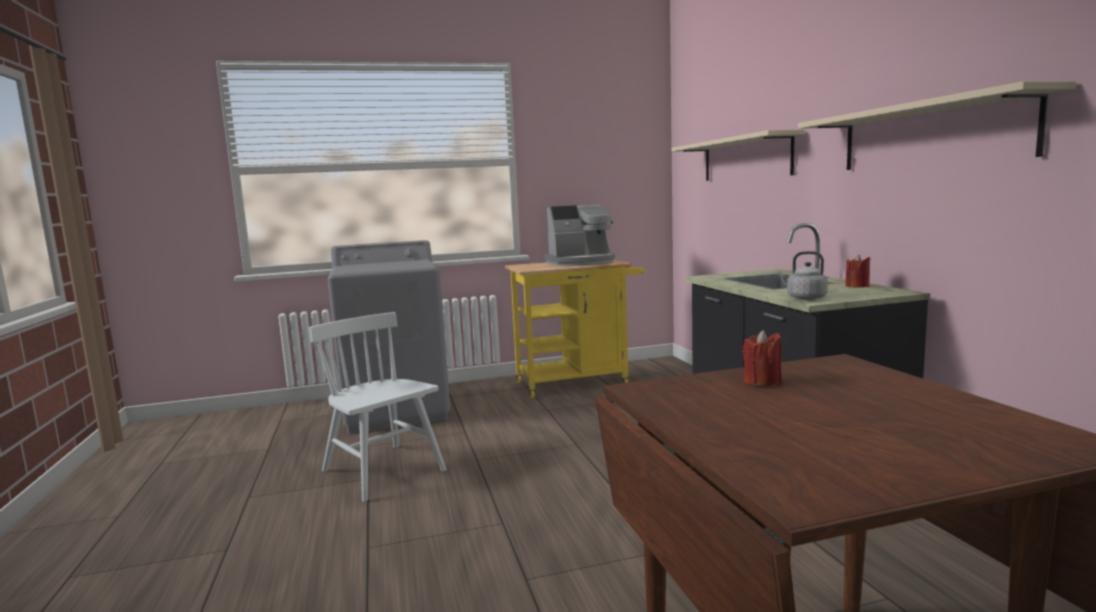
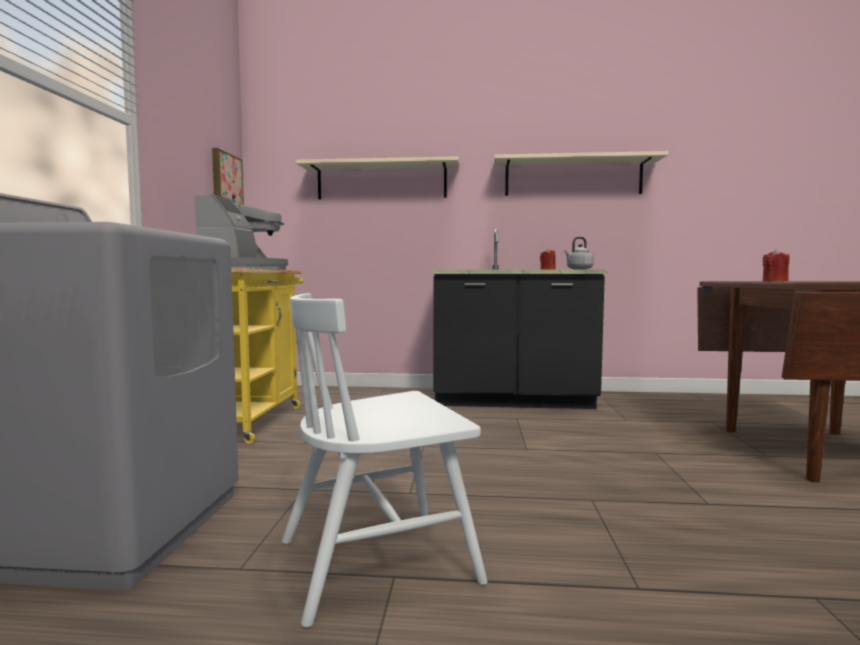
camera: 70 degrees left, 5 degrees down
(635, 172) = (225, 179): none -> picture

